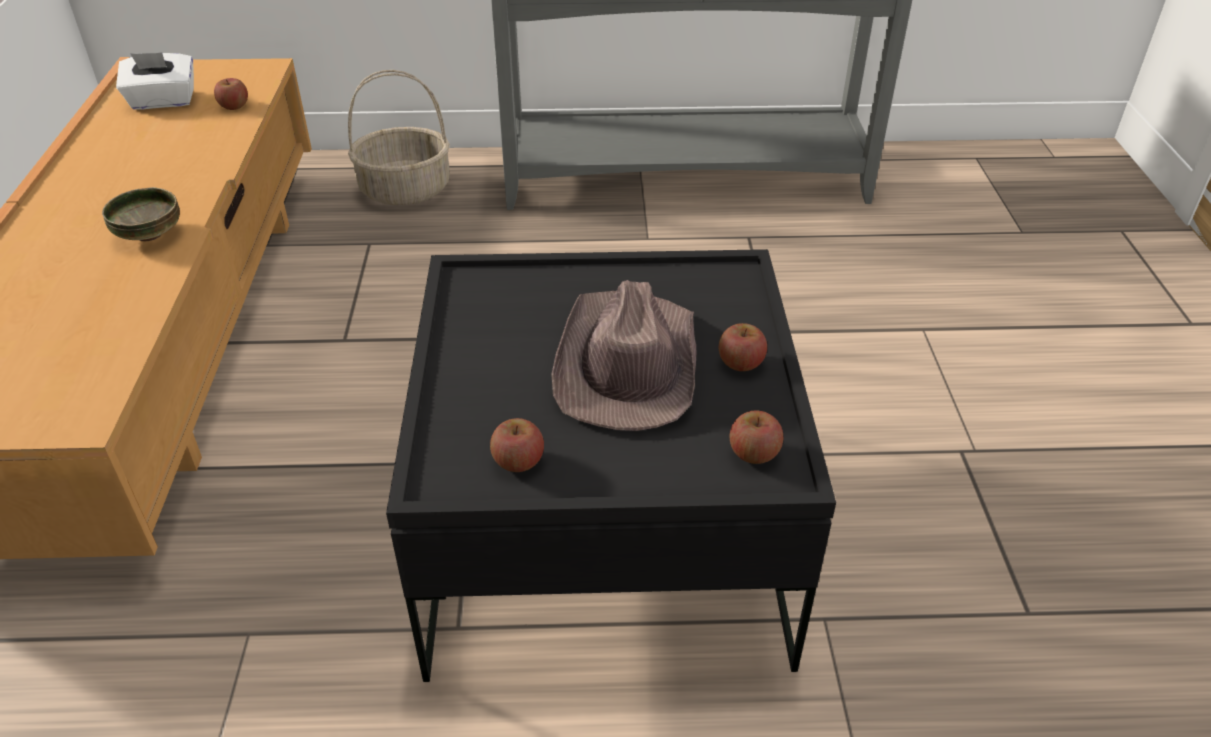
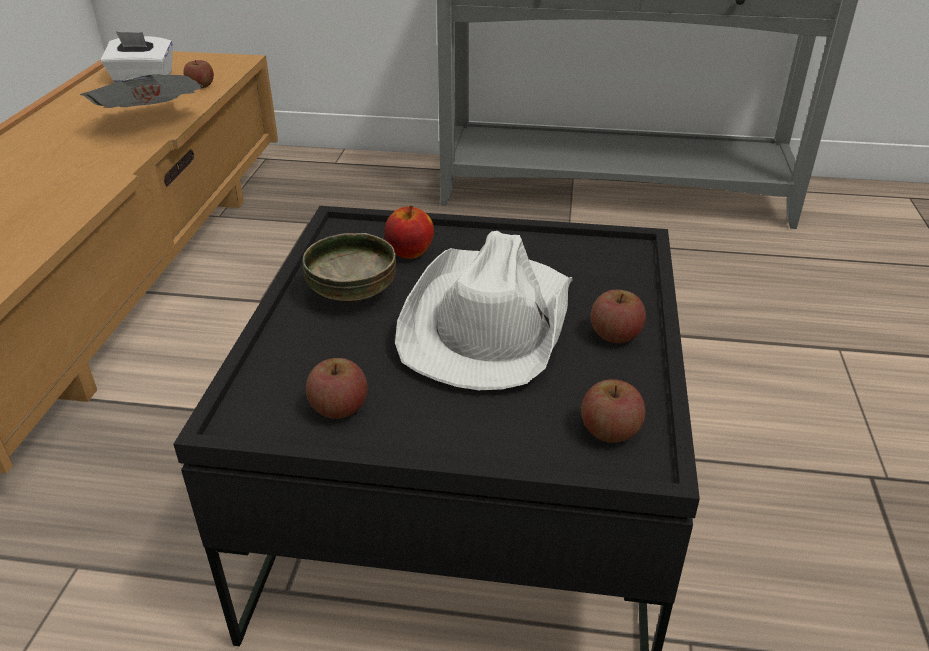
camera: 10 degrees right, 5 degrees down
(150, 234) = (82, 176): bowl -> bowl (352, 293)
(198, 160) = (152, 123): none -> newspaper
(406, 189) = (355, 182): basket -> none
(534, 298) = (410, 253): none -> apple
(627, 363) = (489, 323): brown hat -> white hat

